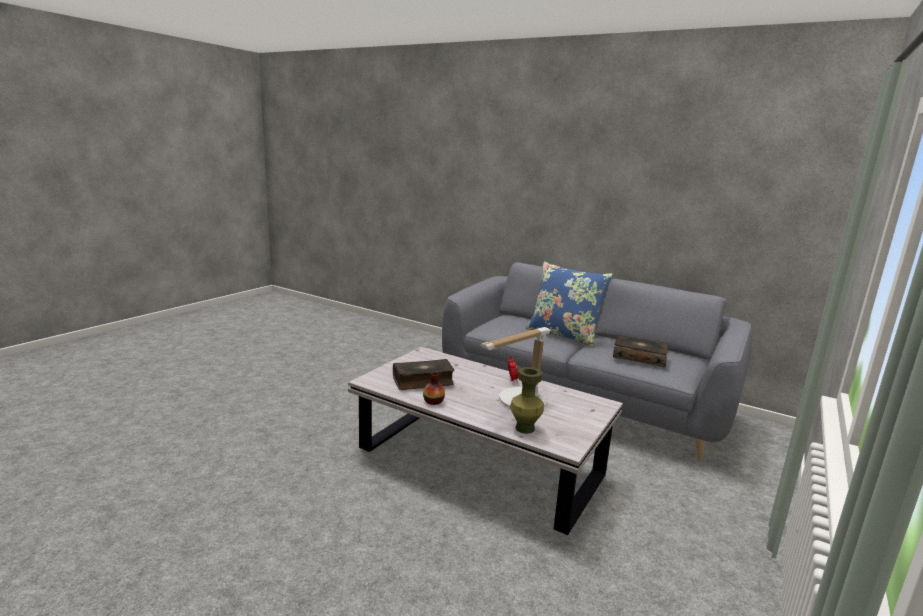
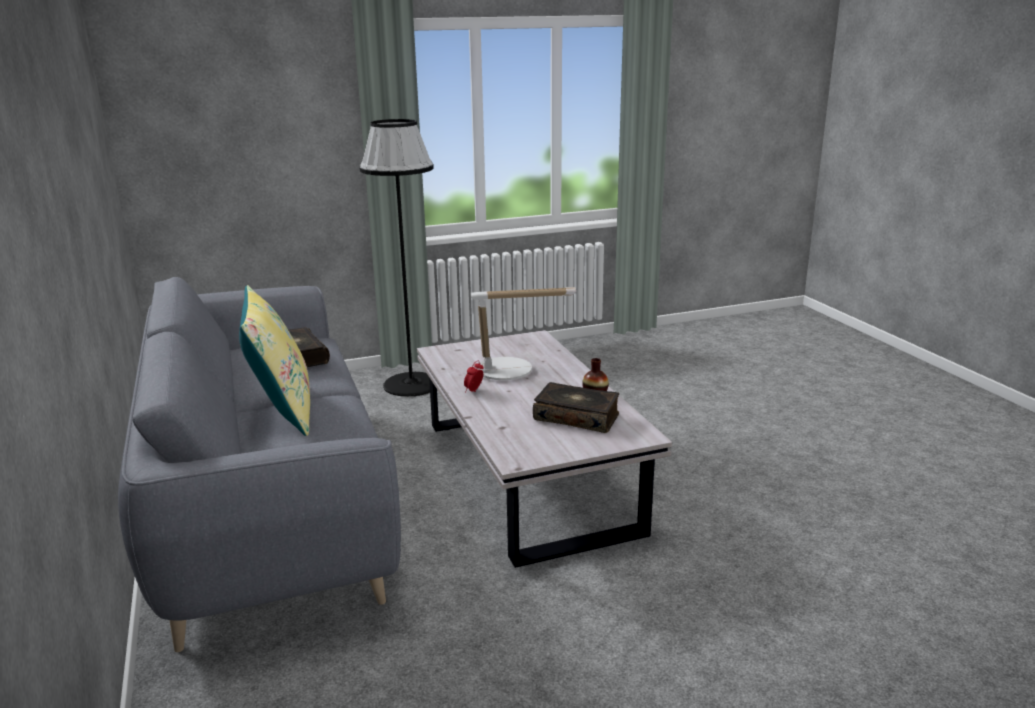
camera: 140 degrees left, 5 degrees up
(525, 428) = (546, 353): green vase -> none
(564, 334) = (283, 411): blue pillow -> yellow pillow
(717, 519) = (411, 384): none -> black floor lamp

